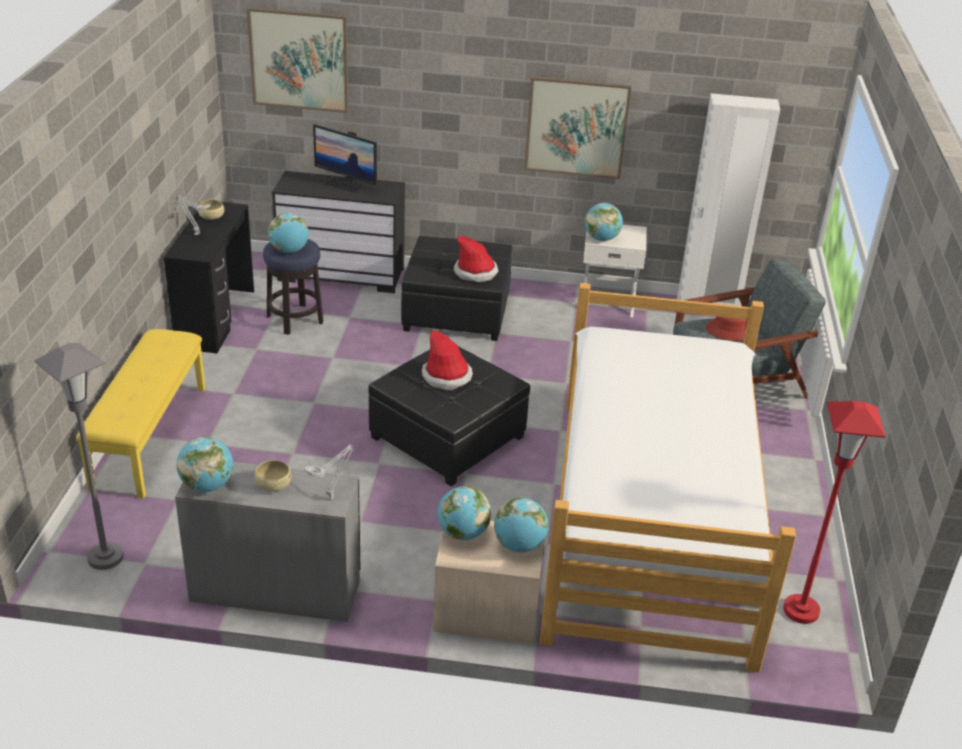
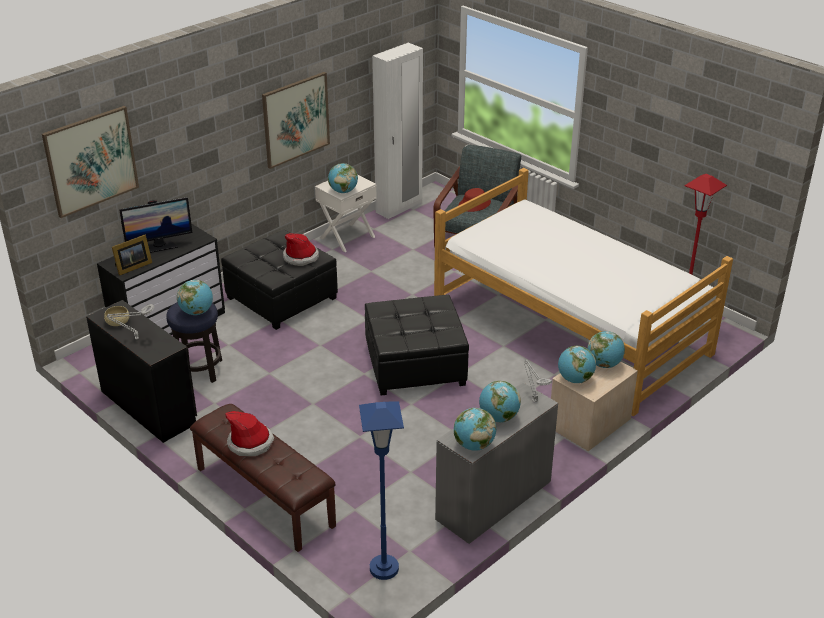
camera: 50 degrees left, 0 degrees up
(105, 557) = (384, 568): grey floor lamp -> blue floor lamp
(149, 436) = (263, 497): yellow bench -> brown bench
(273, 484) = (498, 418): beige bowl -> globe
(298, 187) = (132, 267): none -> picture frame
(446, 377) = (407, 320): hat -> hat (250, 443)

